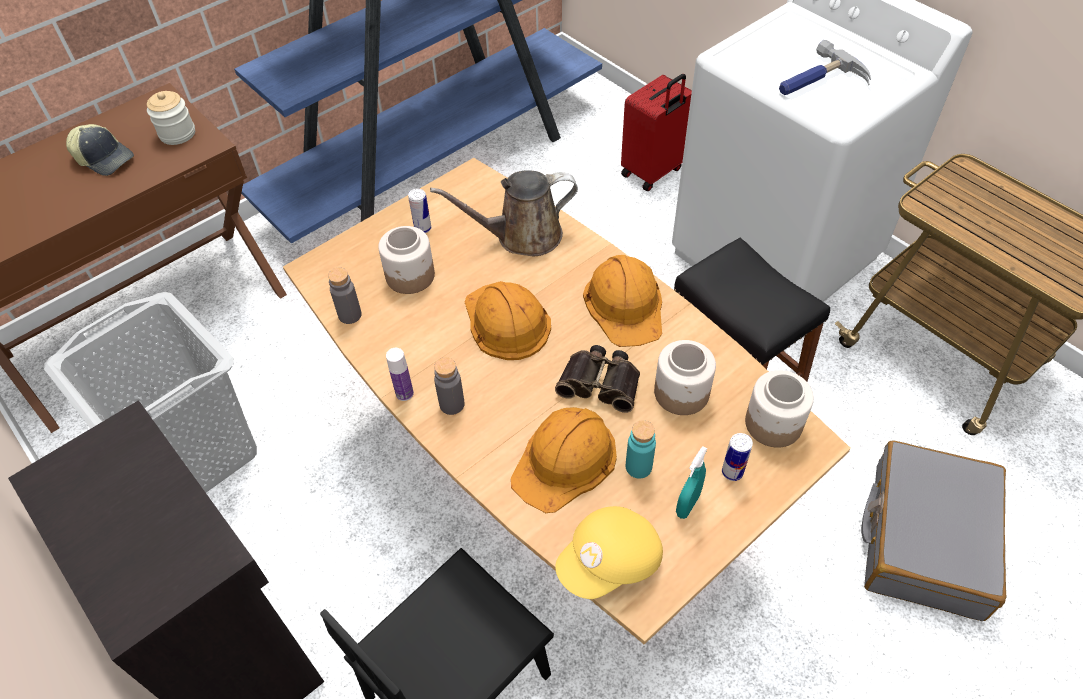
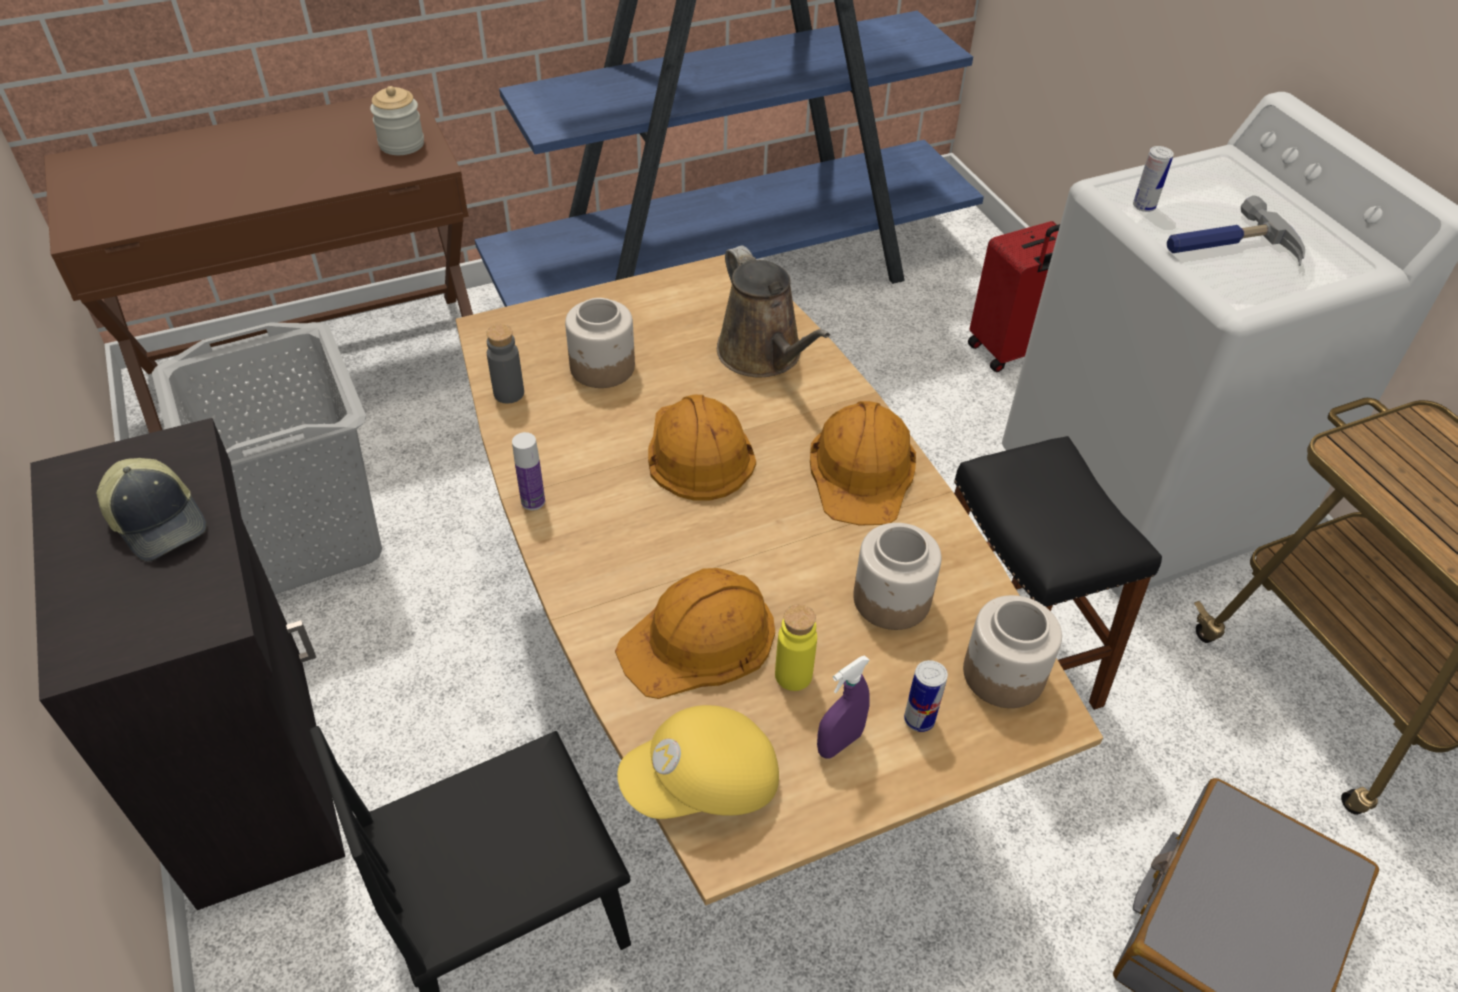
camera: 15 degrees right, 5 degrees down
(104, 158) = (309, 152): cap -> cap (159, 521)
(423, 228) = (642, 316): can -> can (1144, 206)
(452, 404) = (585, 530): grey bottle -> none
(522, 236) = (763, 355): brown watering can -> brown watering can turned 120 degrees counterclockwise
(601, 382) = (789, 556): binoculars -> none
(638, 467) = (793, 675): turquoise bottle -> yellow bottle
(687, 505) = (839, 743): turquoise spray bottle -> purple spray bottle

